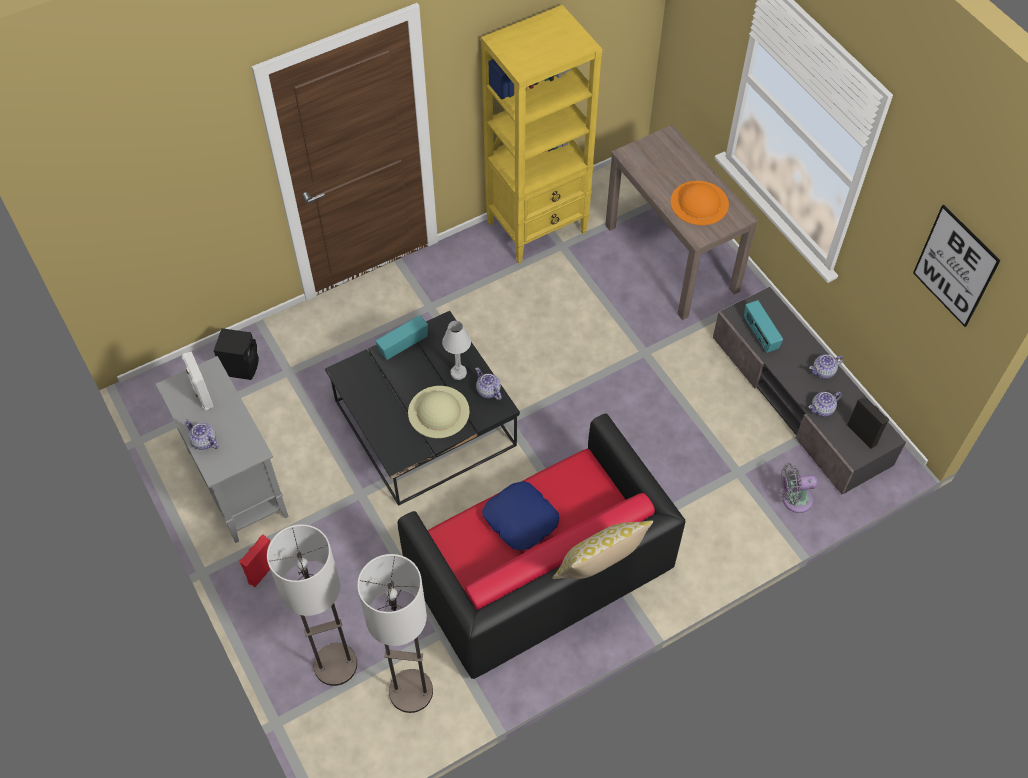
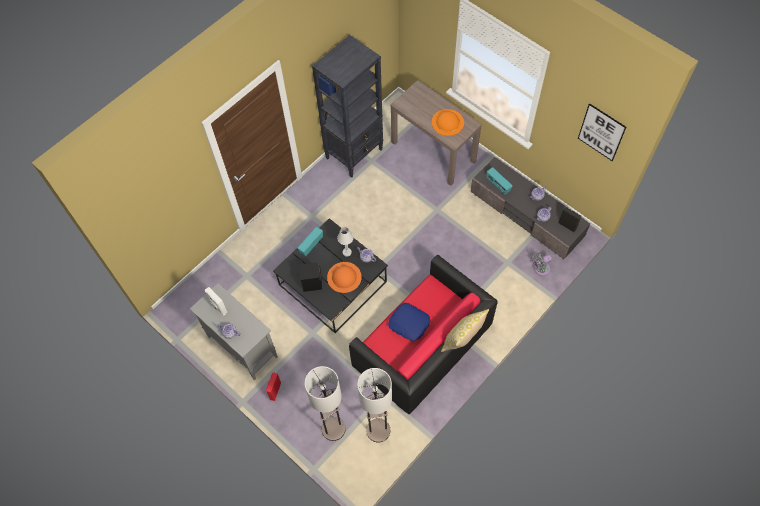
camera: 15 degrees left, 5 degrees up
(241, 366) = (218, 280): black speaker -> black speaker (312, 282)
(438, 411) = (344, 277): beige hat -> orange hat
(538, 227) = (354, 153): yellow bookcase -> black bookcase

